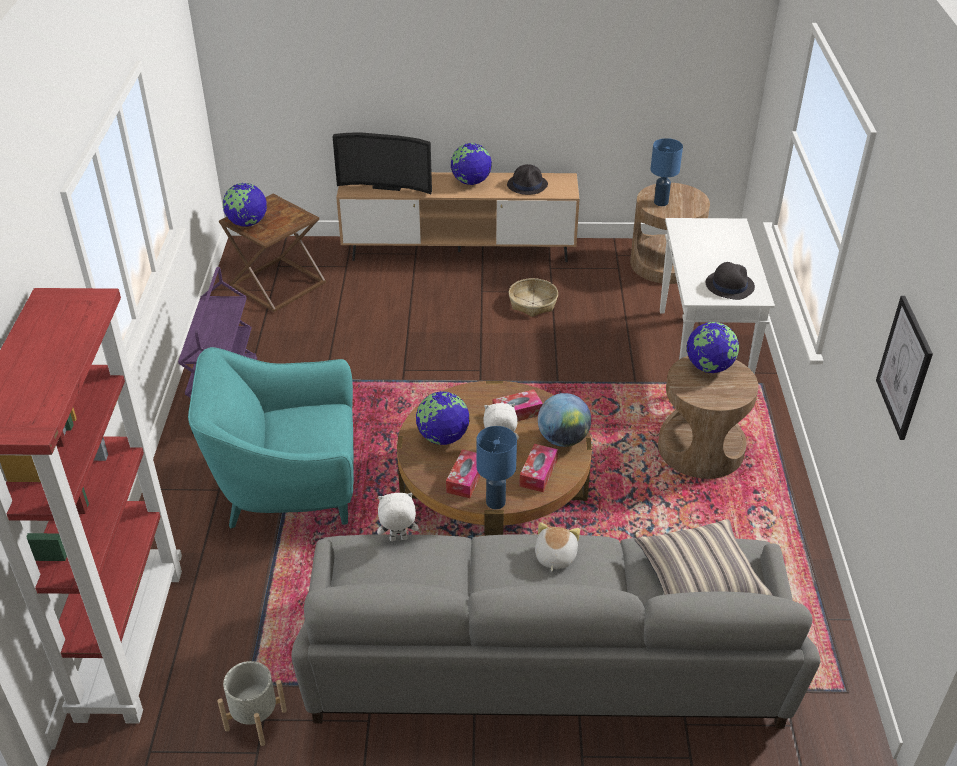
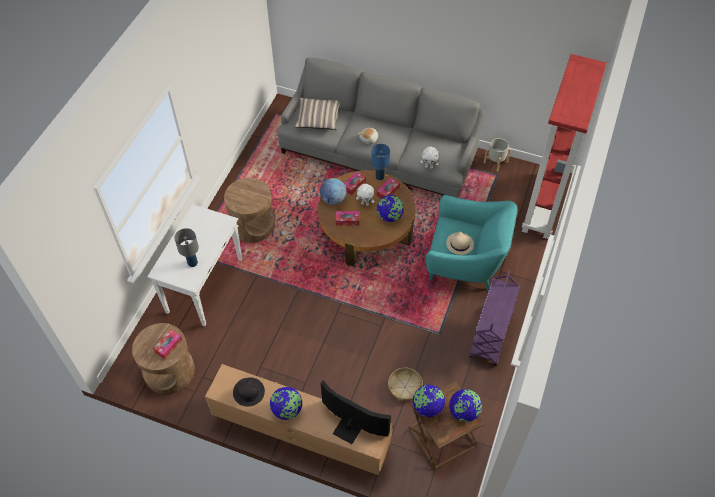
camera: 160 degrees left, 15 degrees up
(297, 423) = (459, 244): none -> beige hat
(533, 303) = (278, 359): basket -> basket (405, 387)
(660, 202) = (168, 346): blue table lamp -> tissue box
(700, 243) = (192, 262): none -> grey table lamp
(709, 367) = (243, 203): globe -> globe (427, 407)
(729, 285) = (203, 224): black hat -> none
(904, 367) = (227, 59): picture -> none

